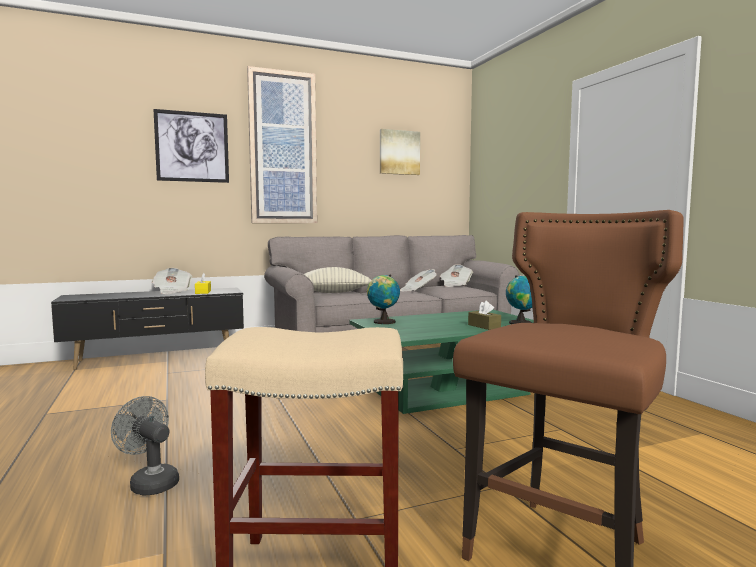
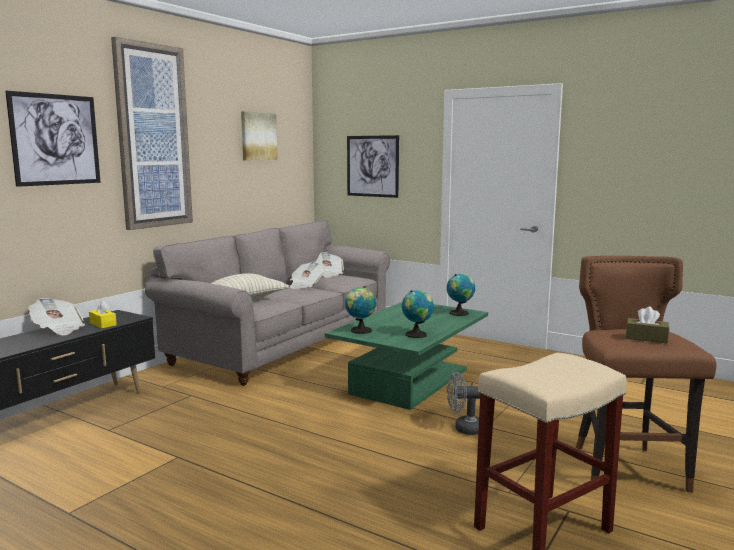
camera: 35 degrees left, 5 degrees up
(150, 482) = (330, 525): grey fan -> grey fan (464, 429)
(428, 331) = (417, 334): none -> globe
(484, 326) = (442, 321): brown tissue box -> brown tissue box (646, 338)
(511, 177) = (372, 166): none -> picture

